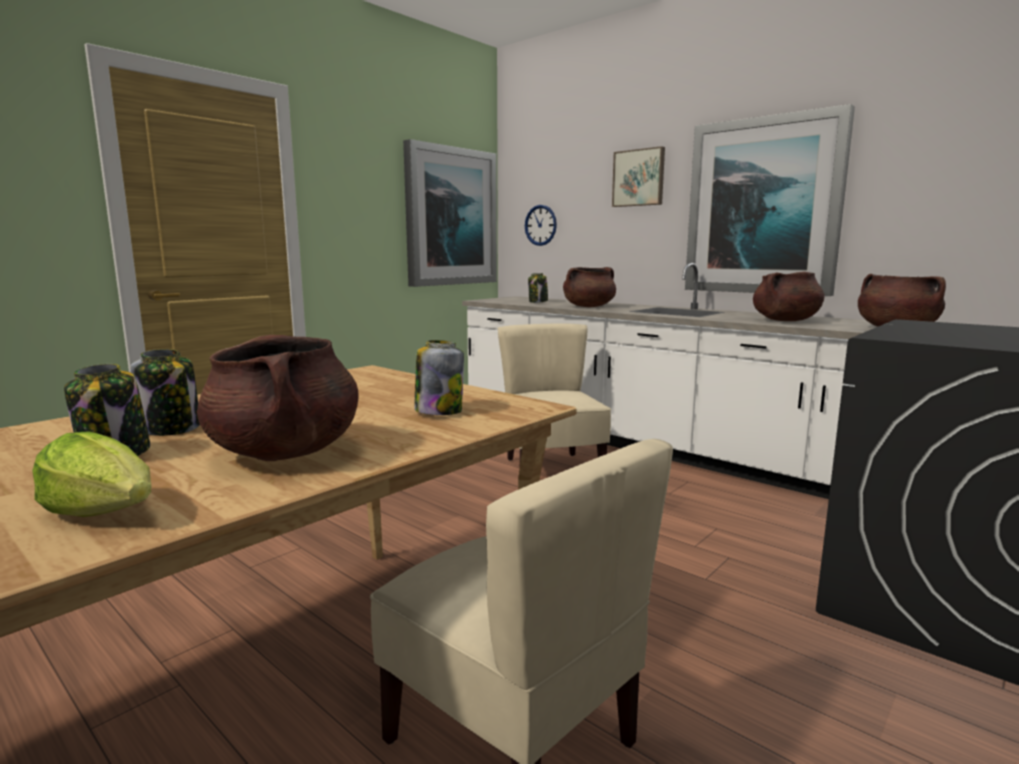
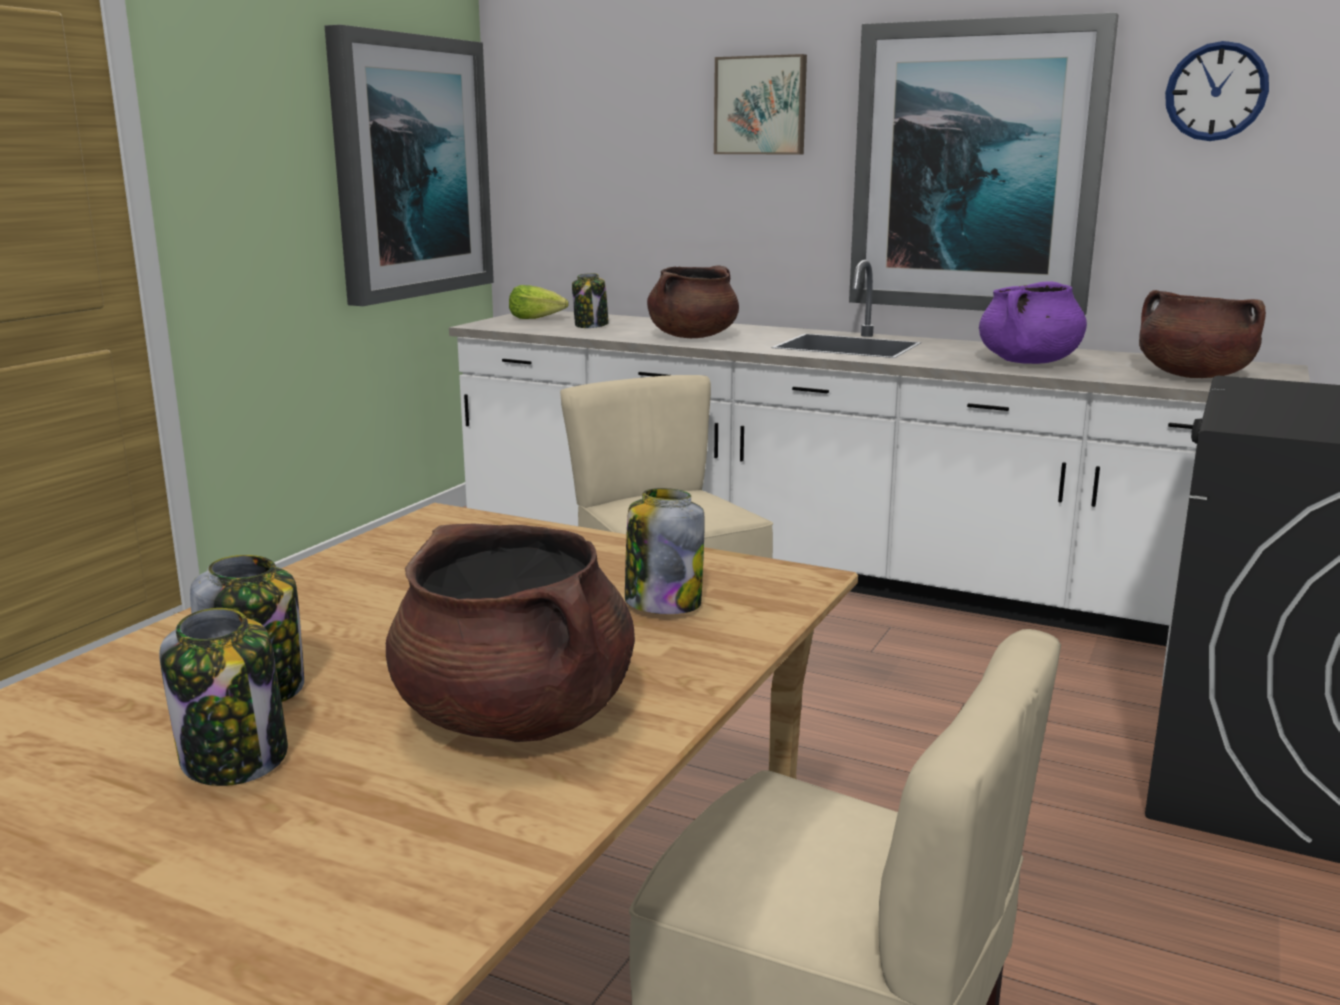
camera: 15 degrees left, 5 degrees up
(104, 512) = (373, 872): lettuce -> lettuce (537, 319)
(540, 225) = (575, 180): wall clock -> wall clock (1216, 91)
(785, 320) = (1028, 362): brown cooking pot -> purple cooking pot

